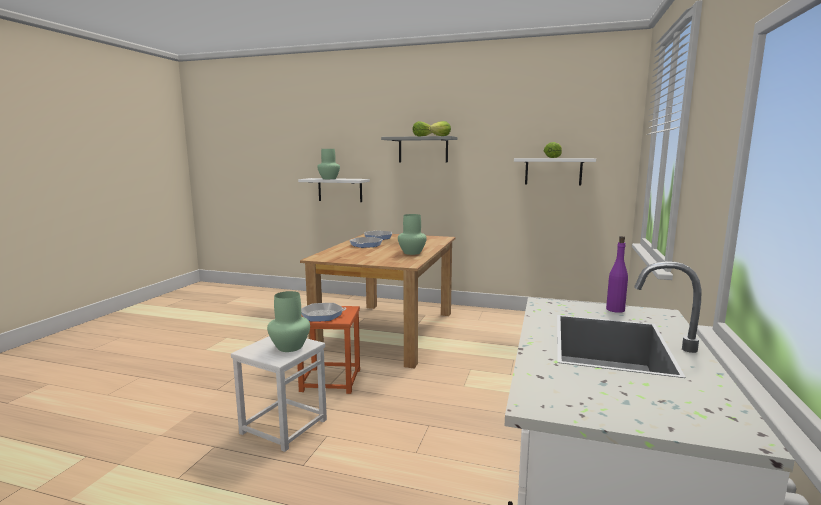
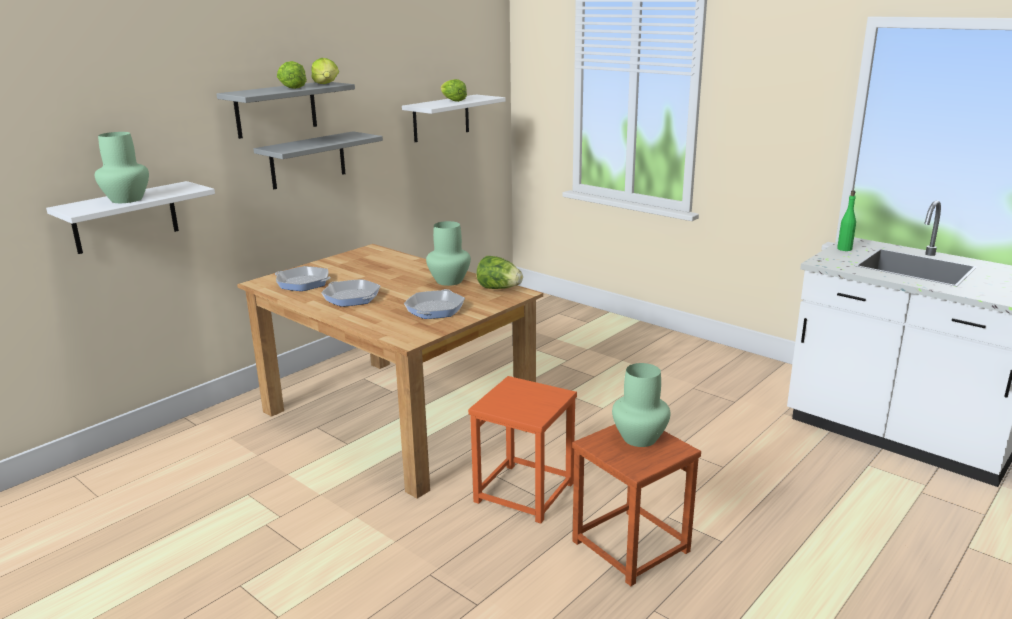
camera: 65 degrees left, 10 degrees up
(283, 426) = (629, 546): white stool -> brown stool
(321, 315) = (528, 405): frying pan -> frying pan (435, 309)
(411, 261) = (499, 288): none -> lettuce
(439, 181) = (308, 160): none -> grey shelf
(615, 309) = (844, 249): purple bottle -> green bottle

